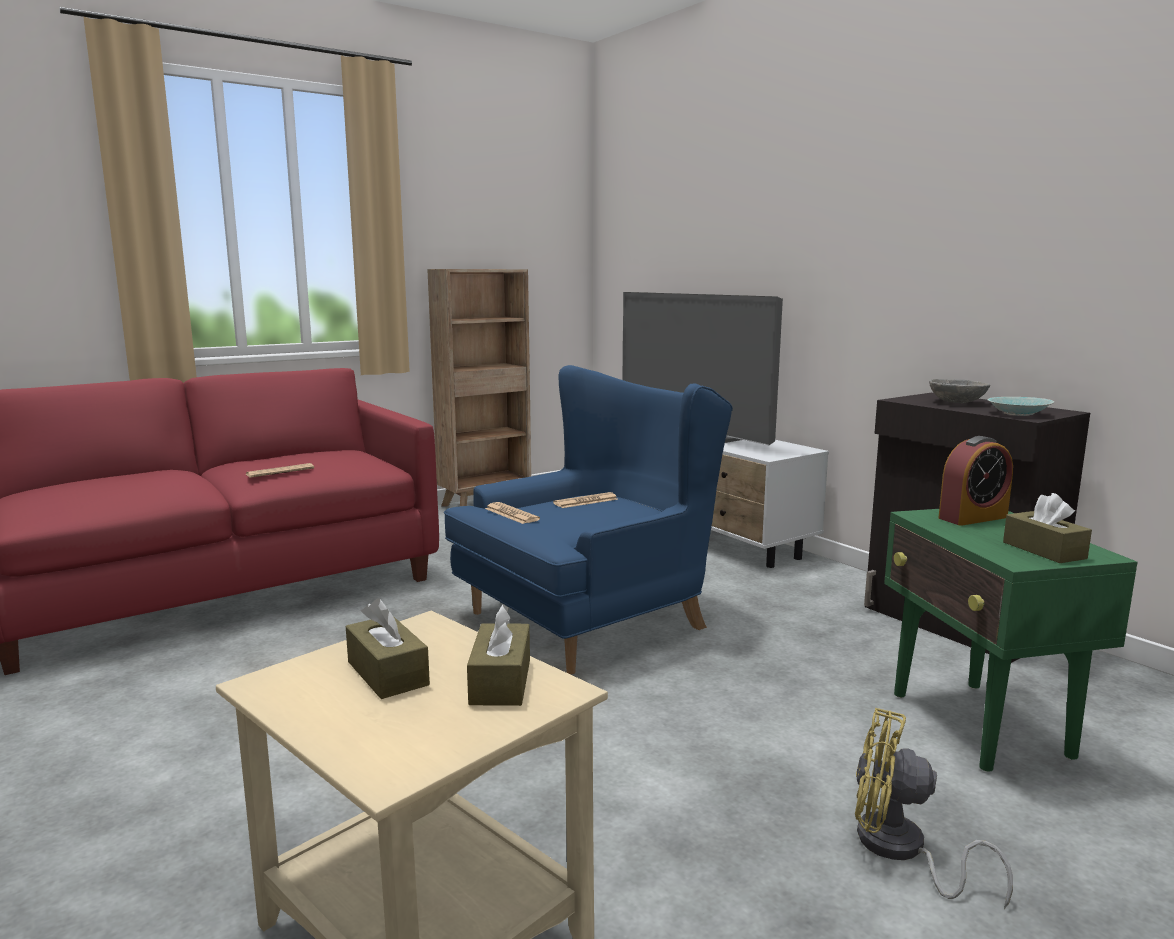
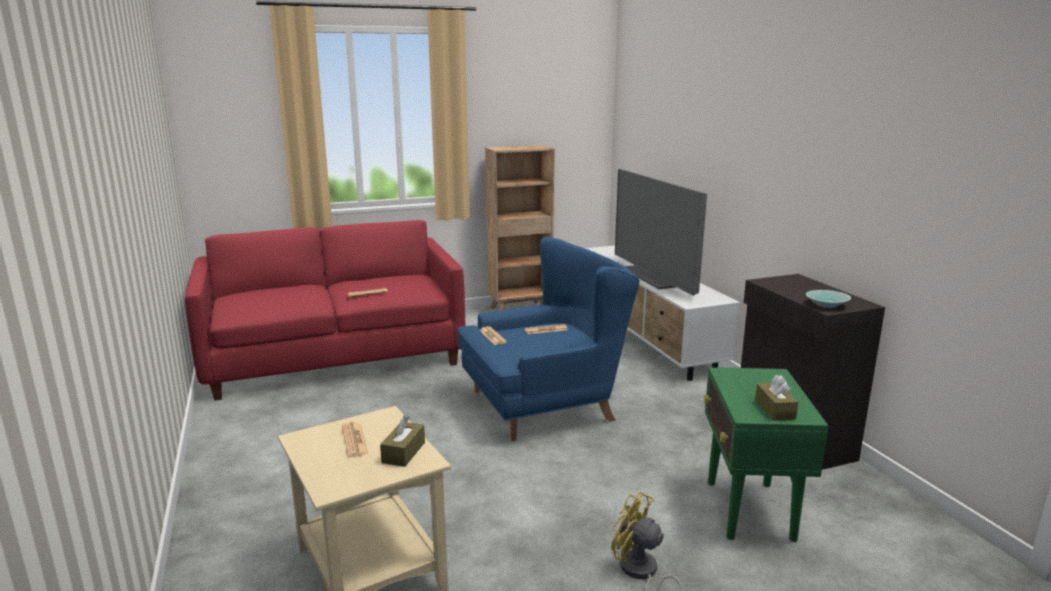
camera: 15 degrees right, 5 degrees up
(387, 673) = (354, 440): brown tissue box -> newspaper
(956, 402) = (799, 288): grey bowl -> none
(973, 517) = (758, 378): alarm clock -> none

